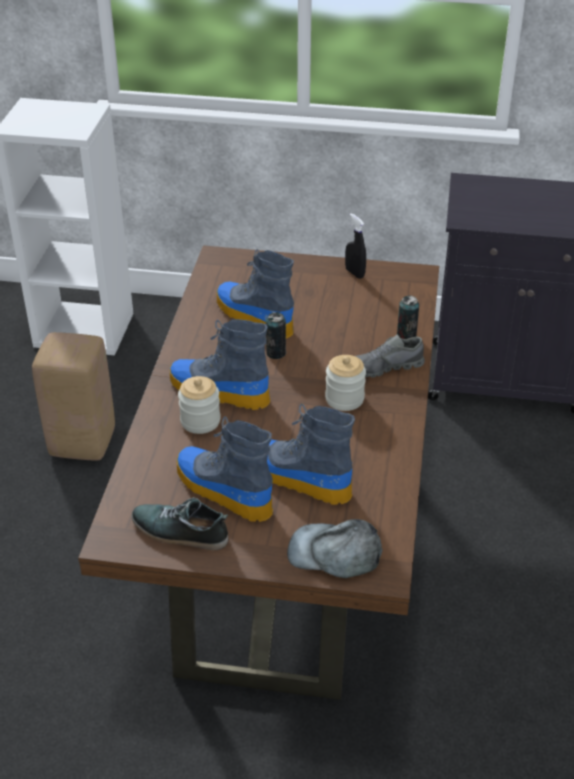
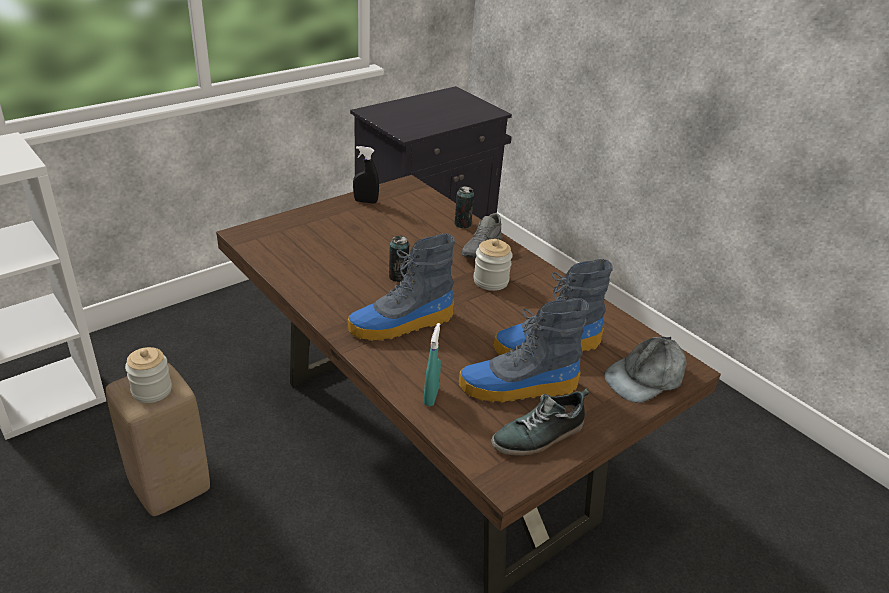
camera: 50 degrees left, 5 degrees down
(154, 455) = (431, 396): none -> turquoise spray bottle
(200, 421) = (423, 352): jar -> jar (152, 390)
(253, 316) = (341, 261): boot -> none

